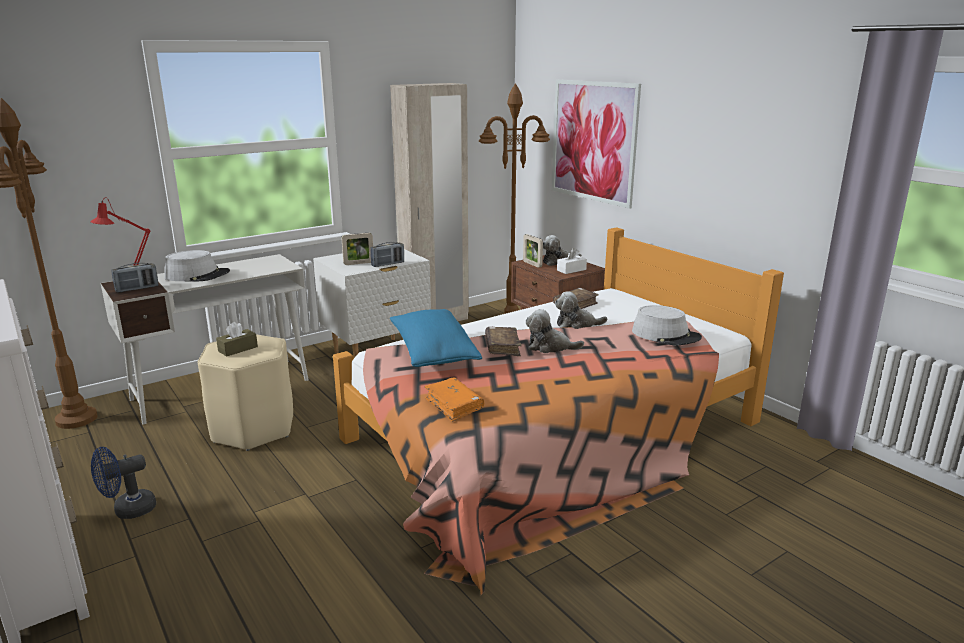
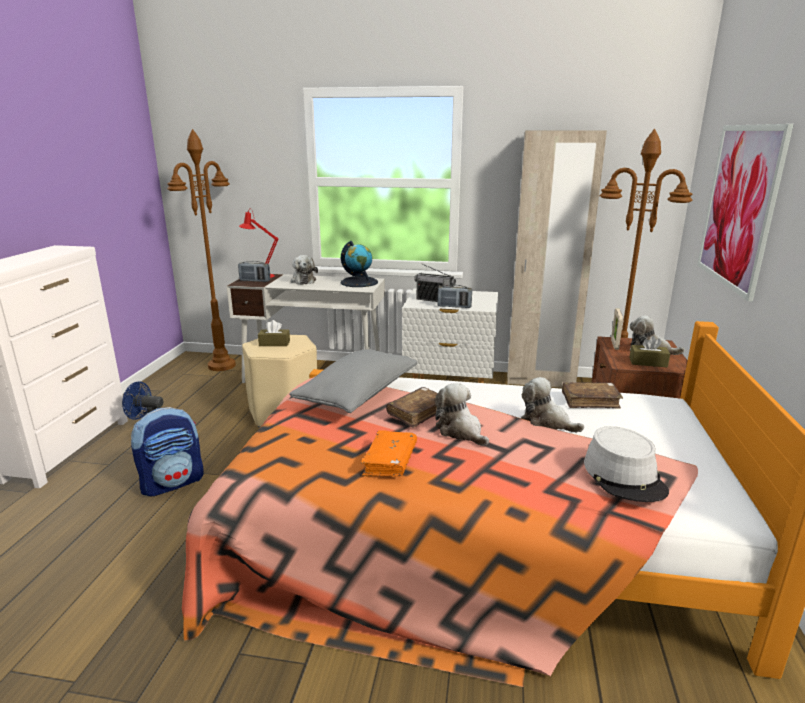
camera: 45 degrees right, 0 degrees up
(197, 275) = (303, 280): grey hat -> plush toy
(250, 529) = (173, 483): none -> backpack
(264, 263) = (359, 282): none -> globe
(358, 263) = (434, 300): picture frame -> radio
(433, 354) = (358, 395): blue pillow -> grey pillow
(454, 405) = (276, 446): orange book -> orange book (390, 461)
(571, 270) = (648, 362): white tissue box -> brown tissue box

